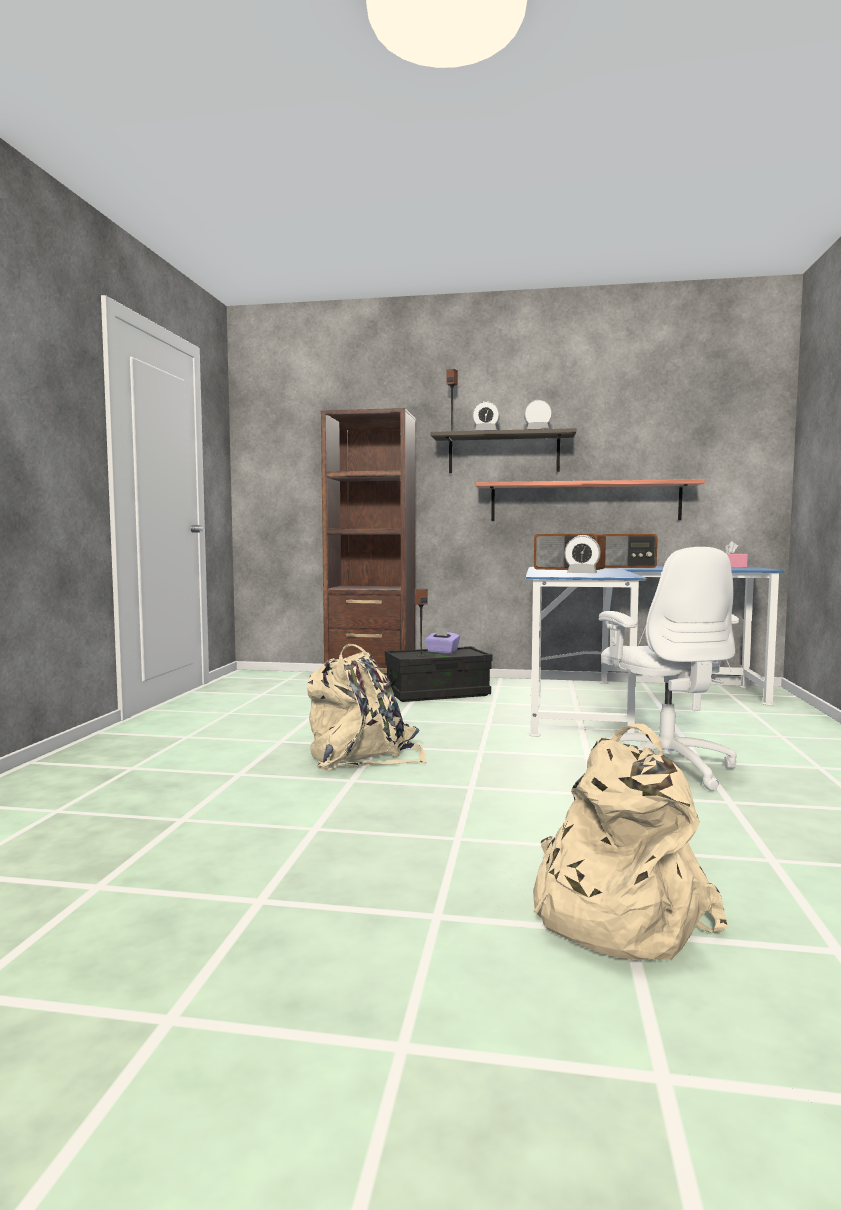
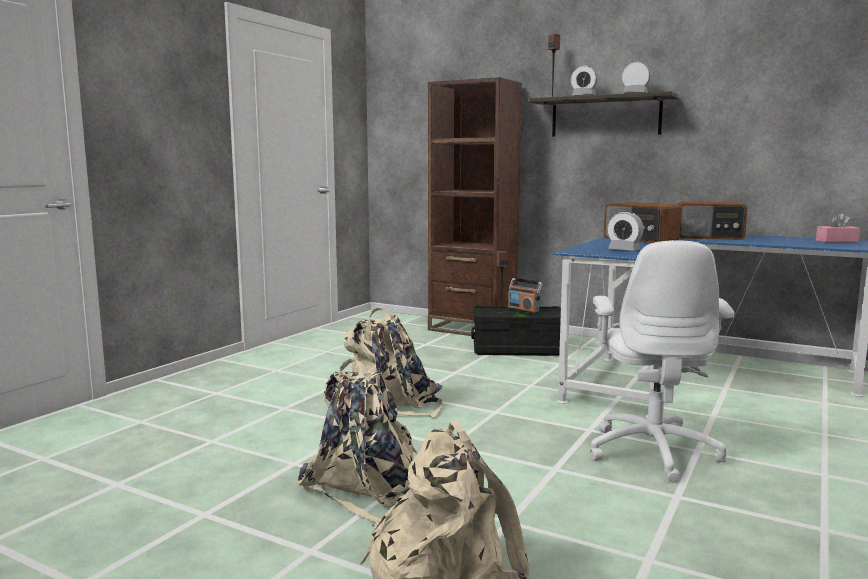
camera: 20 degrees right, 5 degrees up
(433, 843) = (368, 490): none -> beige backpack
(442, 651) = (523, 310): purple tissue box -> radio
(584, 501) = (686, 165): shelf -> none

